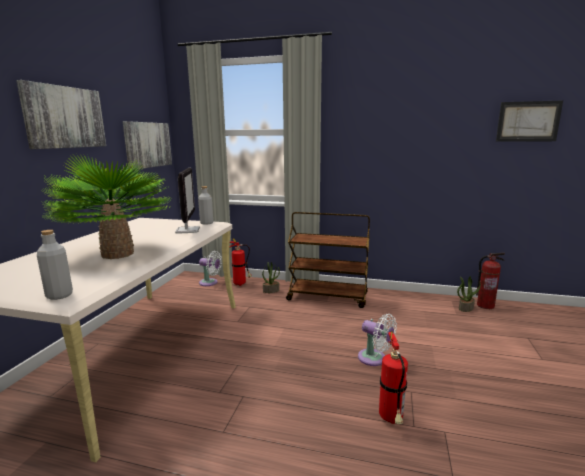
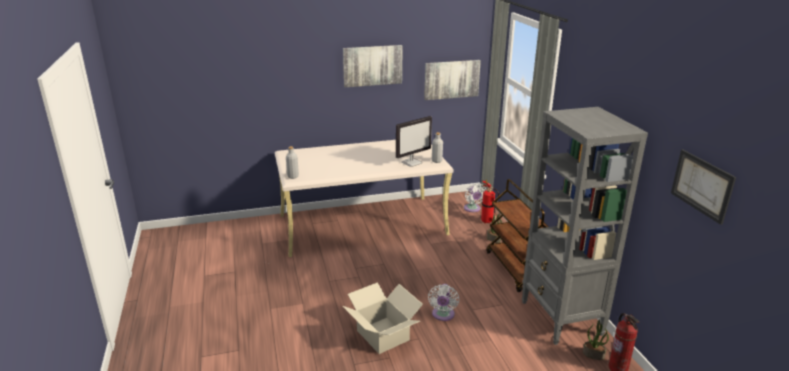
camera: 60 degrees right, 10 degrees up
(117, 254) = (349, 164): potted plant -> none
(391, 420) = (383, 335): fire extinguisher -> cardboard box
(412, 304) = (561, 318): none -> grey bookcase

